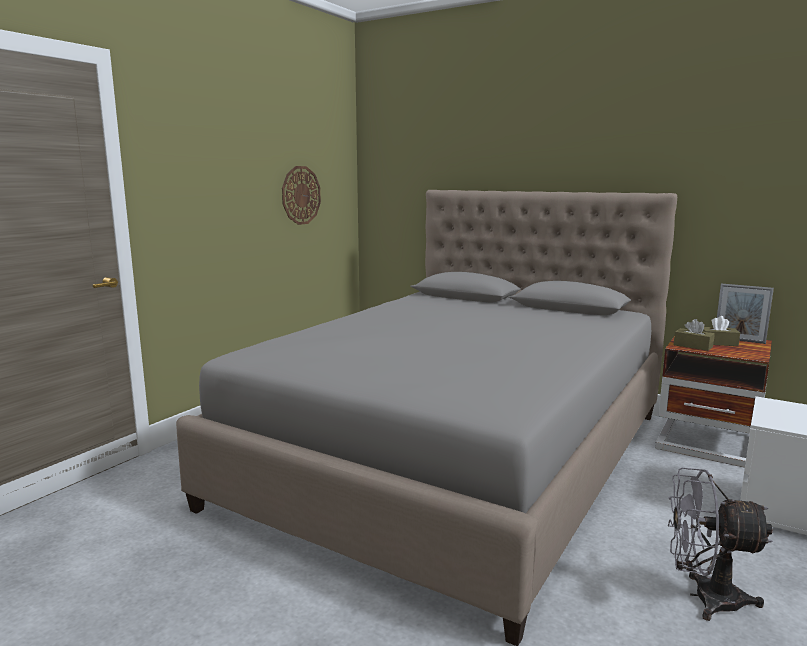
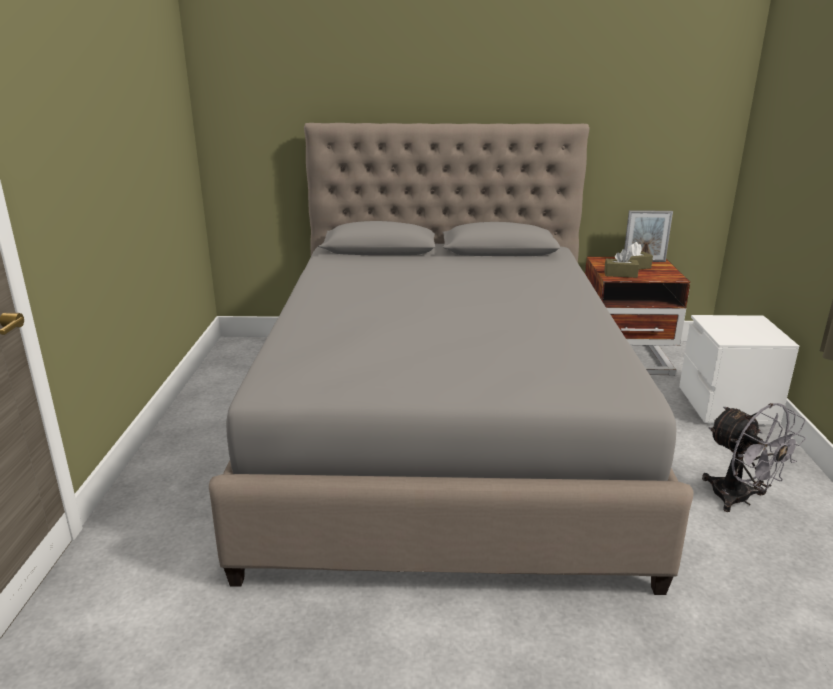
camera: 30 degrees left, 10 degrees up
(301, 195) = (153, 142): wall clock -> none
(704, 597) = (739, 499): grey fan -> grey fan turned 105 degrees counterclockwise

